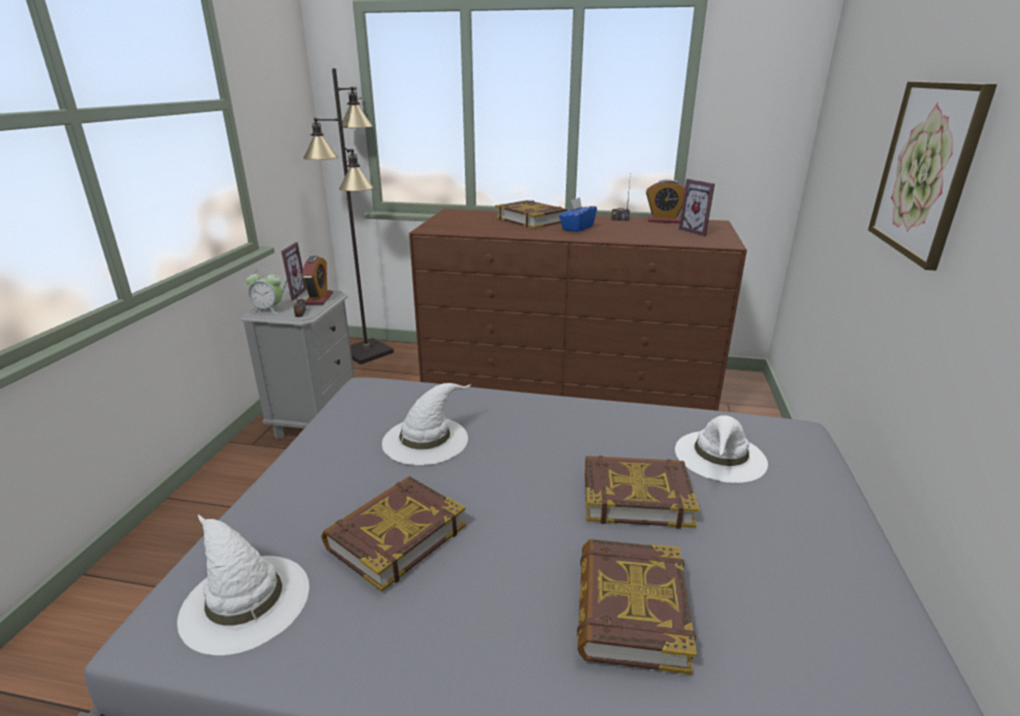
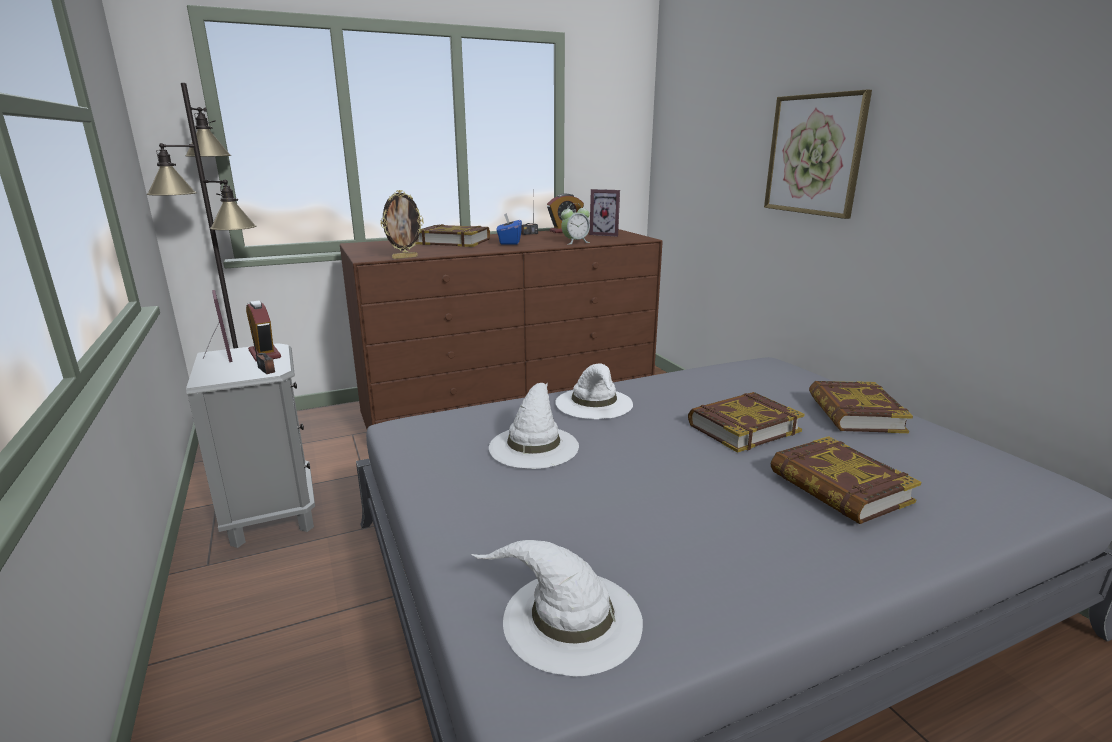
camera: 35 degrees left, 5 degrees down
(268, 310) = (215, 376): alarm clock -> alarm clock (575, 242)
(395, 536) = (622, 517): book -> book (854, 413)
(455, 233) = (405, 257): none -> picture frame
(720, 456) = (751, 390): white hat -> white hat (594, 403)

